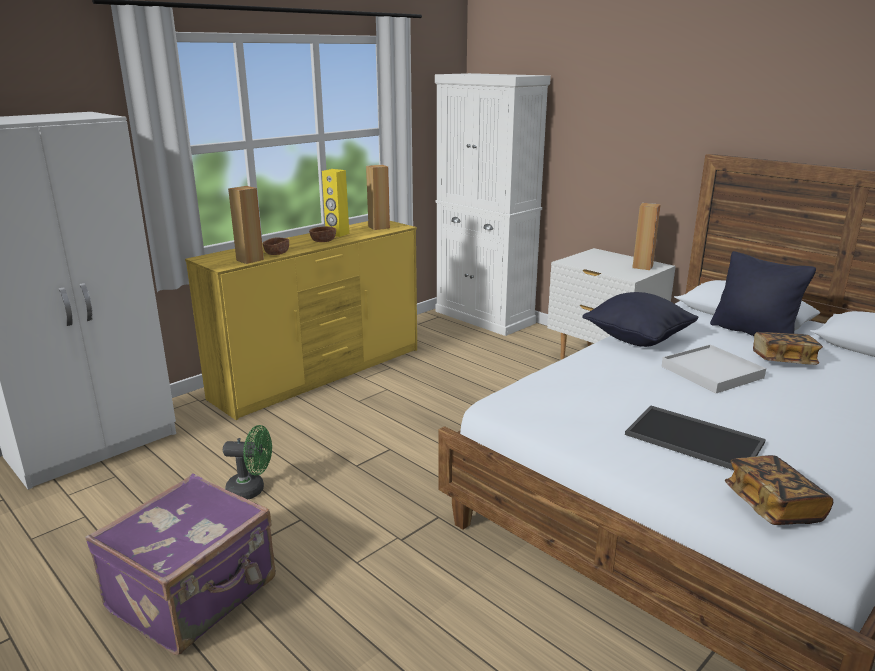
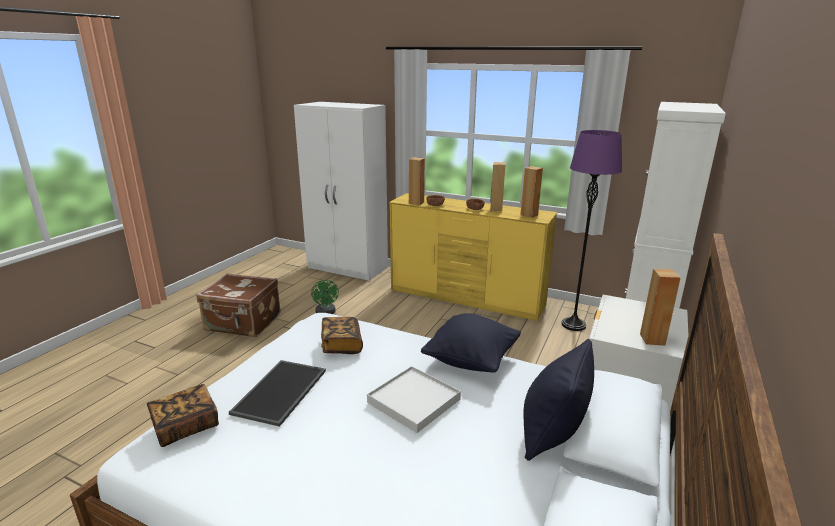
camera: 70 degrees right, 0 degrees up
(195, 595) = (243, 323): purple suitcase -> brown suitcase
(337, 234) = (496, 209): yellow speaker -> brown speaker
(438, 336) = (573, 325): none -> purple floor lamp
(783, 360) = (479, 451): book -> book (341, 345)

